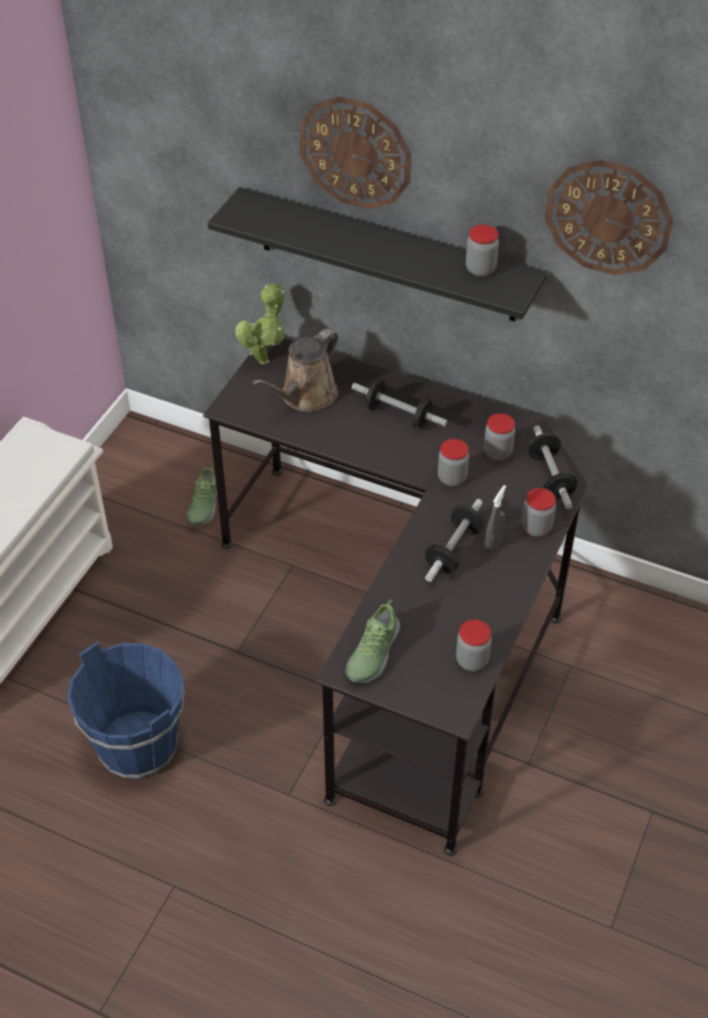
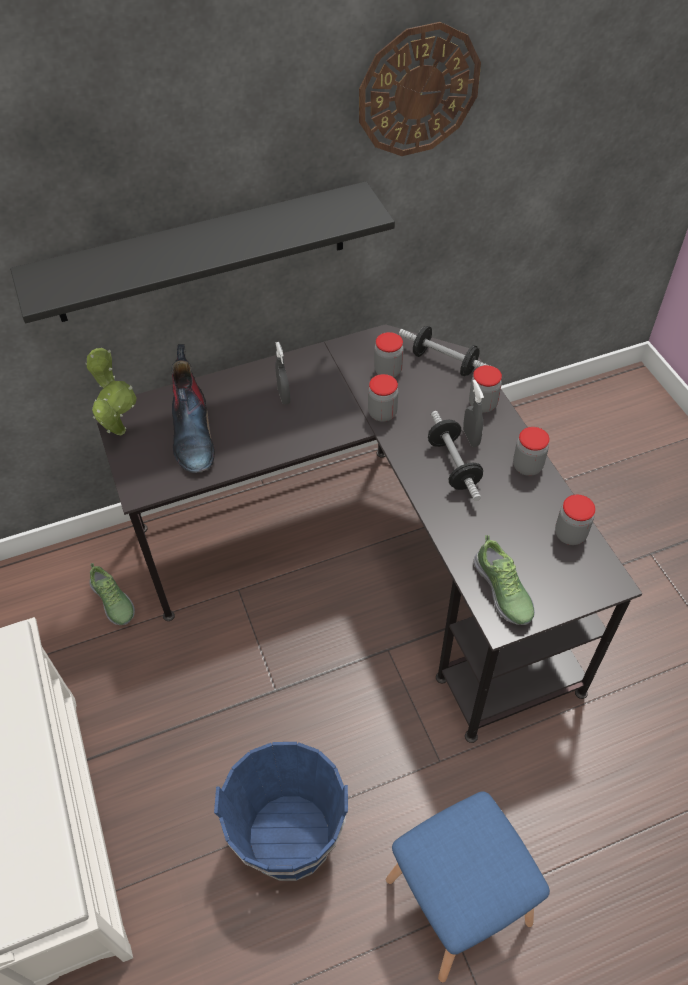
camera: 45 degrees left, 5 degrees up
(189, 884) = (457, 903): none -> blue stool
(305, 396) = (193, 434): brown watering can -> boot
(355, 153) = (141, 154): wall clock -> none
(398, 416) = (284, 396): dumbbell -> grey spray bottle
(480, 269) = (317, 209): jar -> jar (527, 466)

